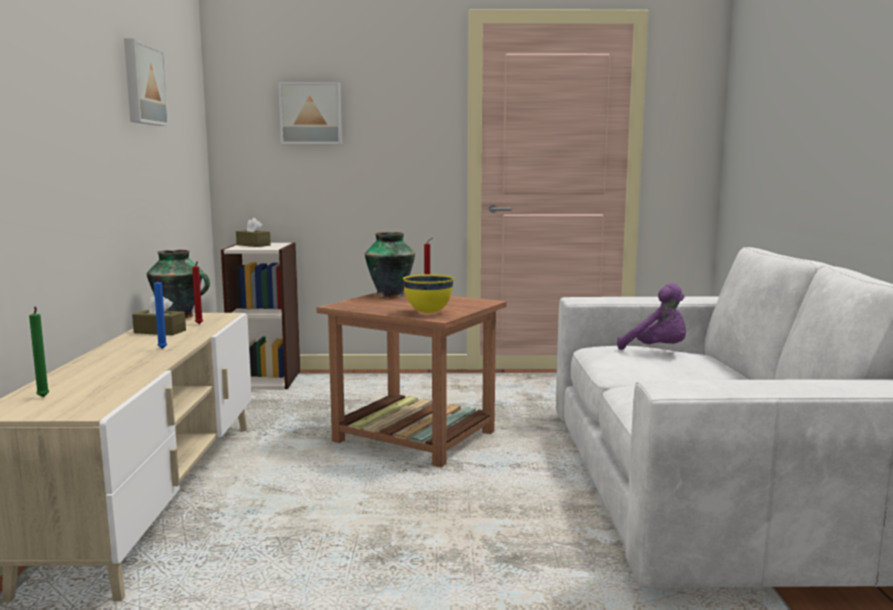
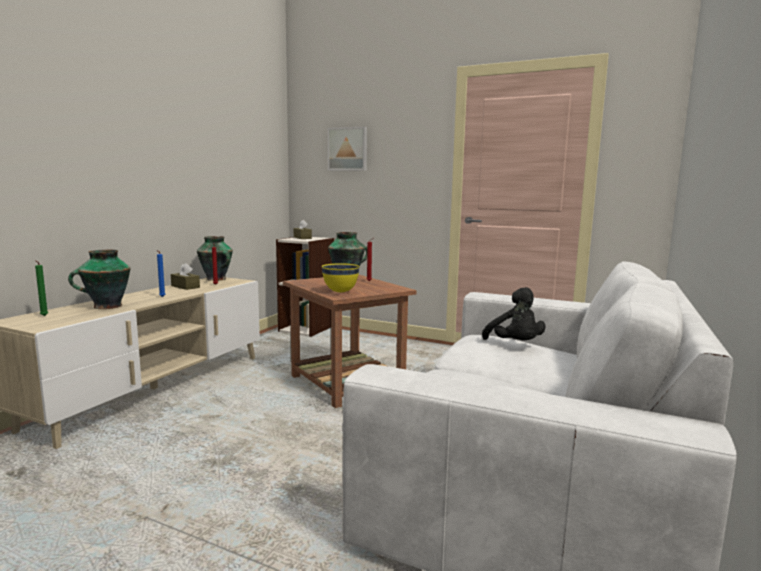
camera: 25 degrees right, 0 degrees up
(111, 372) = (106, 306): none -> vase
(143, 84) = (212, 130): picture -> none
(657, 350) = (515, 345): purple plush toy -> black plush toy

